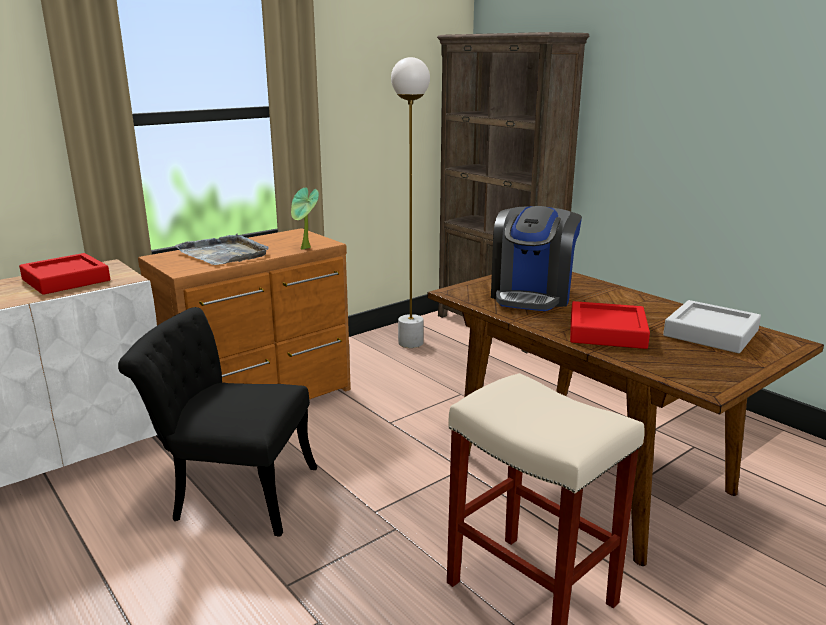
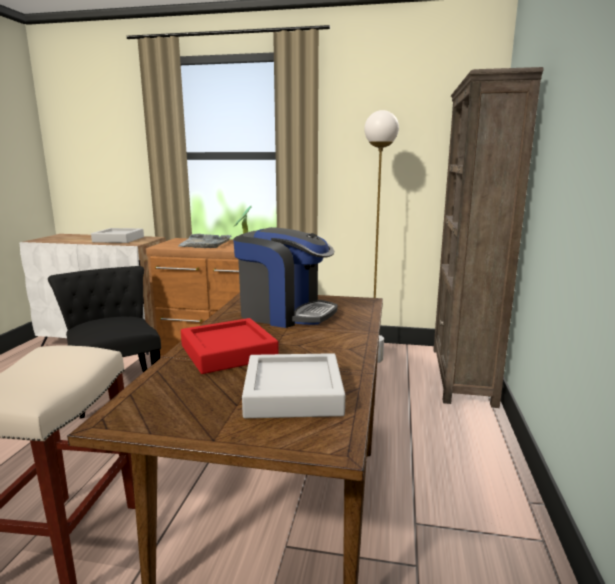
camera: 50 degrees right, 5 degrees down
(66, 280) = (118, 239): red tray -> grey tray
(532, 295) = (285, 313): coffee machine -> coffee machine turned 135 degrees counterclockwise

